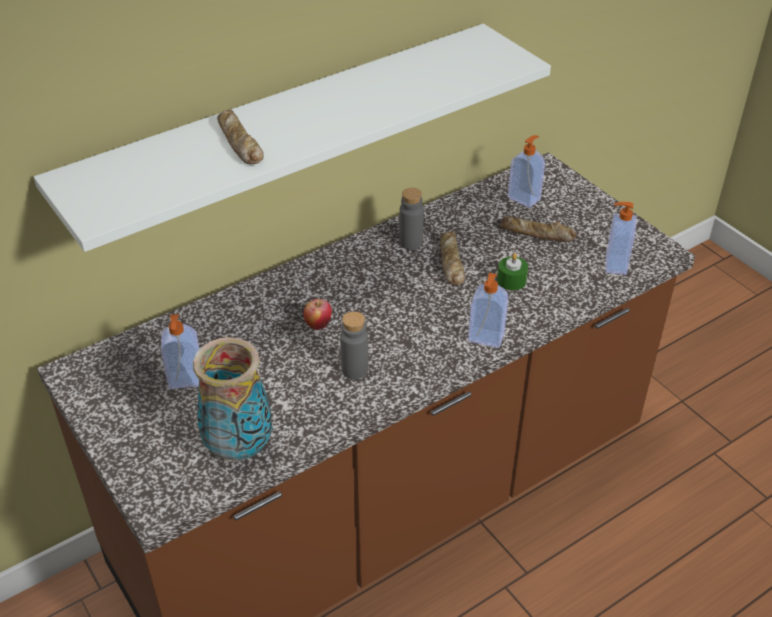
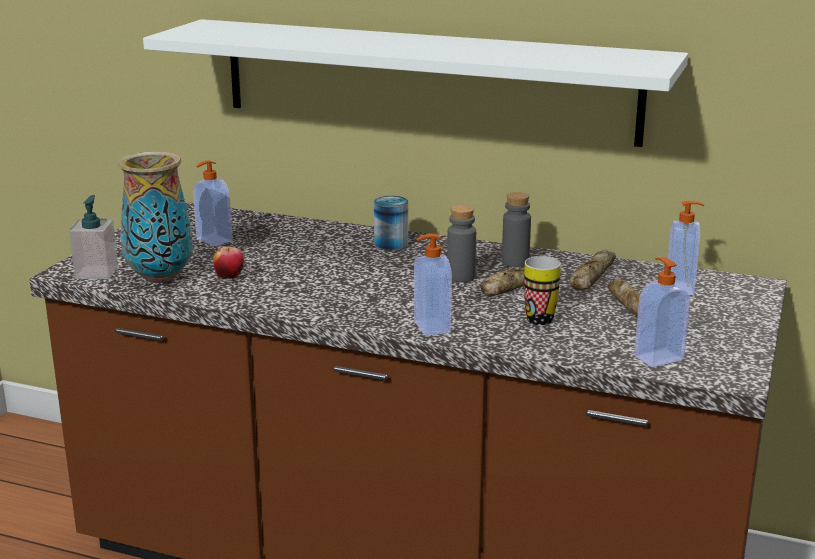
camera: 55 degrees right, 20 degrees down
(182, 487) = (96, 272): none -> soap dispenser
(239, 143) = (329, 38): bread -> bread (591, 276)
(309, 283) = (391, 244): none -> can
(318, 324) = (344, 261): apple -> apple (229, 277)
(355, 369) = (307, 289): grey bottle -> grey bottle (461, 277)
(511, 280) = (537, 316): green candle -> mug

